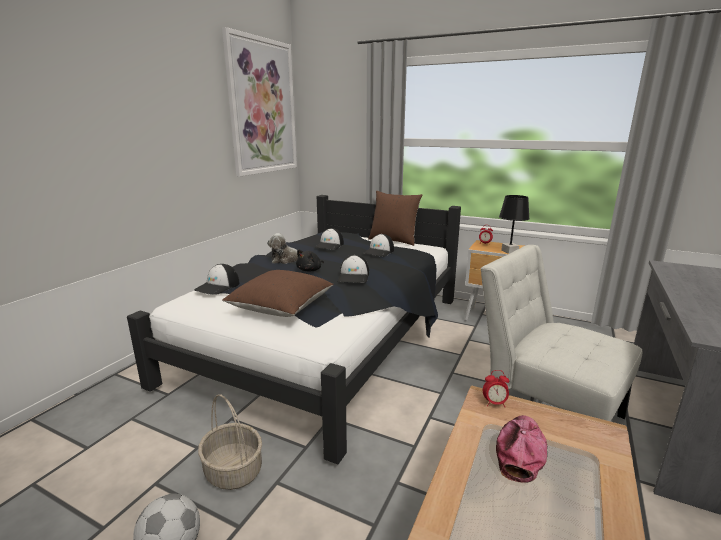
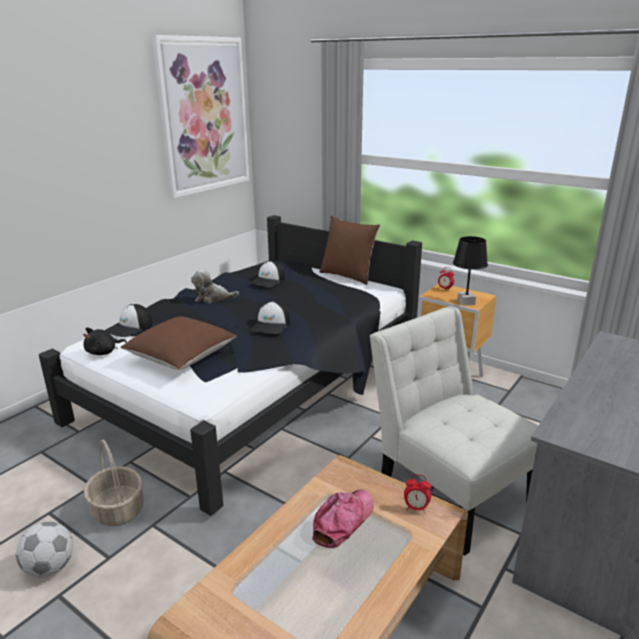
camera: 10 degrees right, 5 degrees up
(310, 270) = (230, 313): black plush toy -> black plush toy (104, 352)
(379, 252) = (319, 292): cap -> none
(494, 403) = (349, 475): alarm clock -> alarm clock (416, 508)

